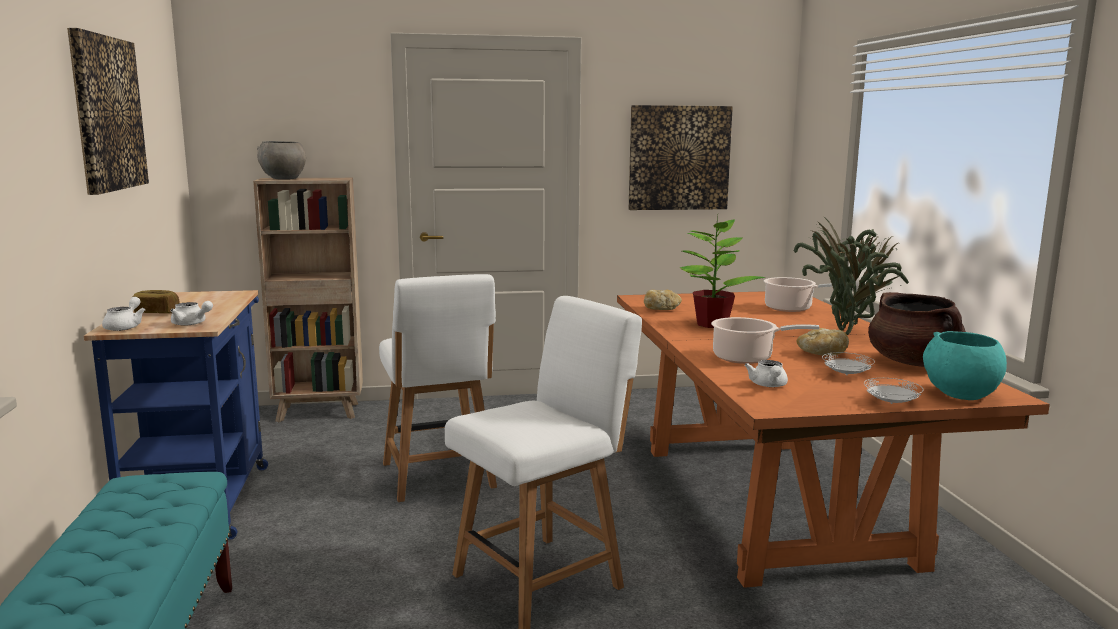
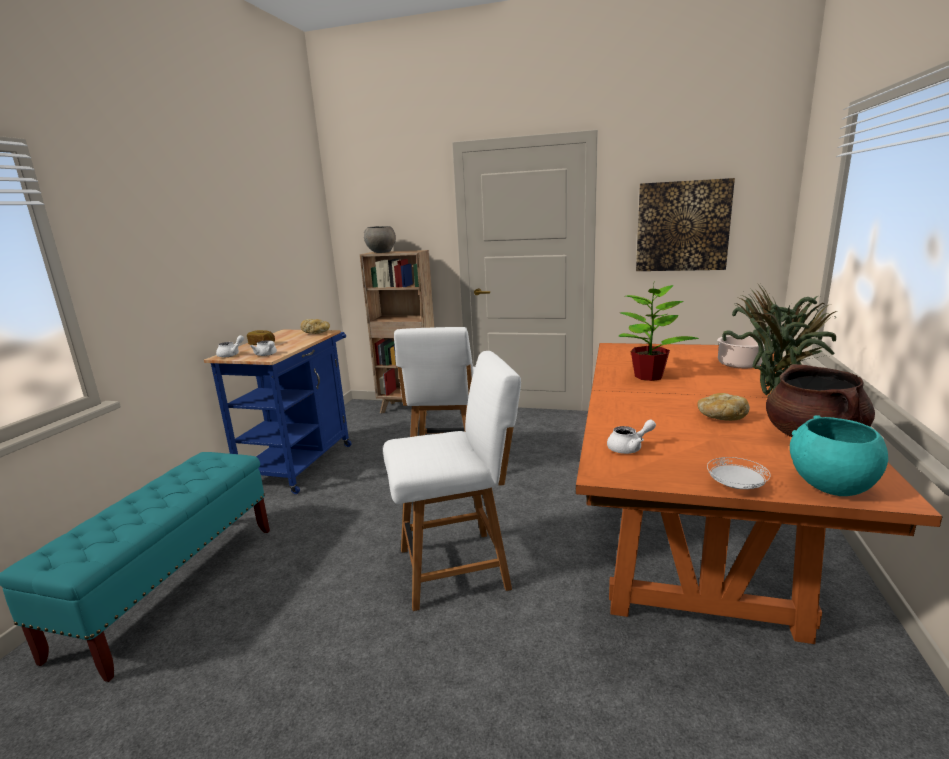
camera: 25 degrees right, 5 degrees up
(107, 113) = (238, 215): picture -> none
(661, 309) = (621, 358): bread -> bread (316, 333)
(746, 358) = (642, 415): cooking pot -> none
(768, 385) = (629, 448): white teapot -> white teapot turned 135 degrees counterclockwise
(846, 375) = (722, 445): white plate -> none

